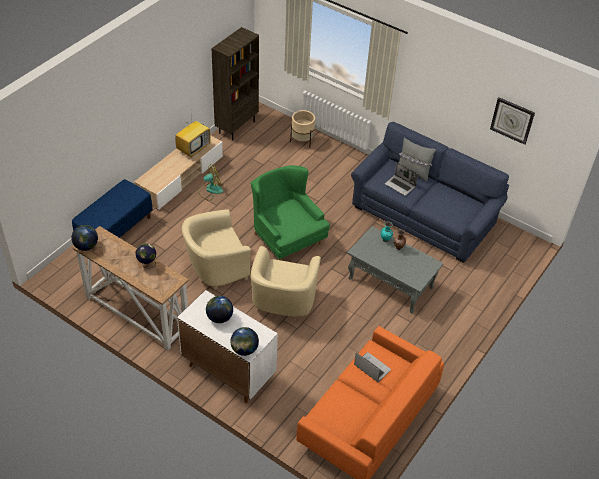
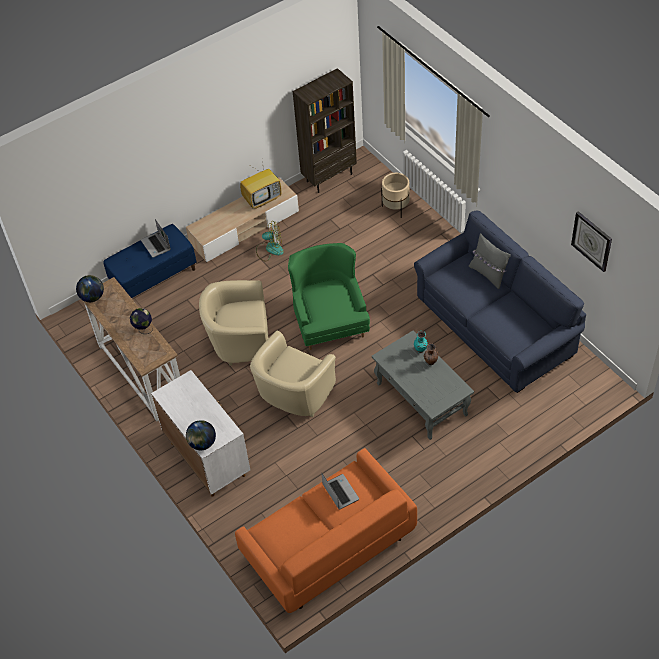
camera: 25 degrees right, 5 degrees up
(219, 317) = (192, 403): globe -> none
(400, 186) = (465, 288): laptop -> laptop (156, 245)

